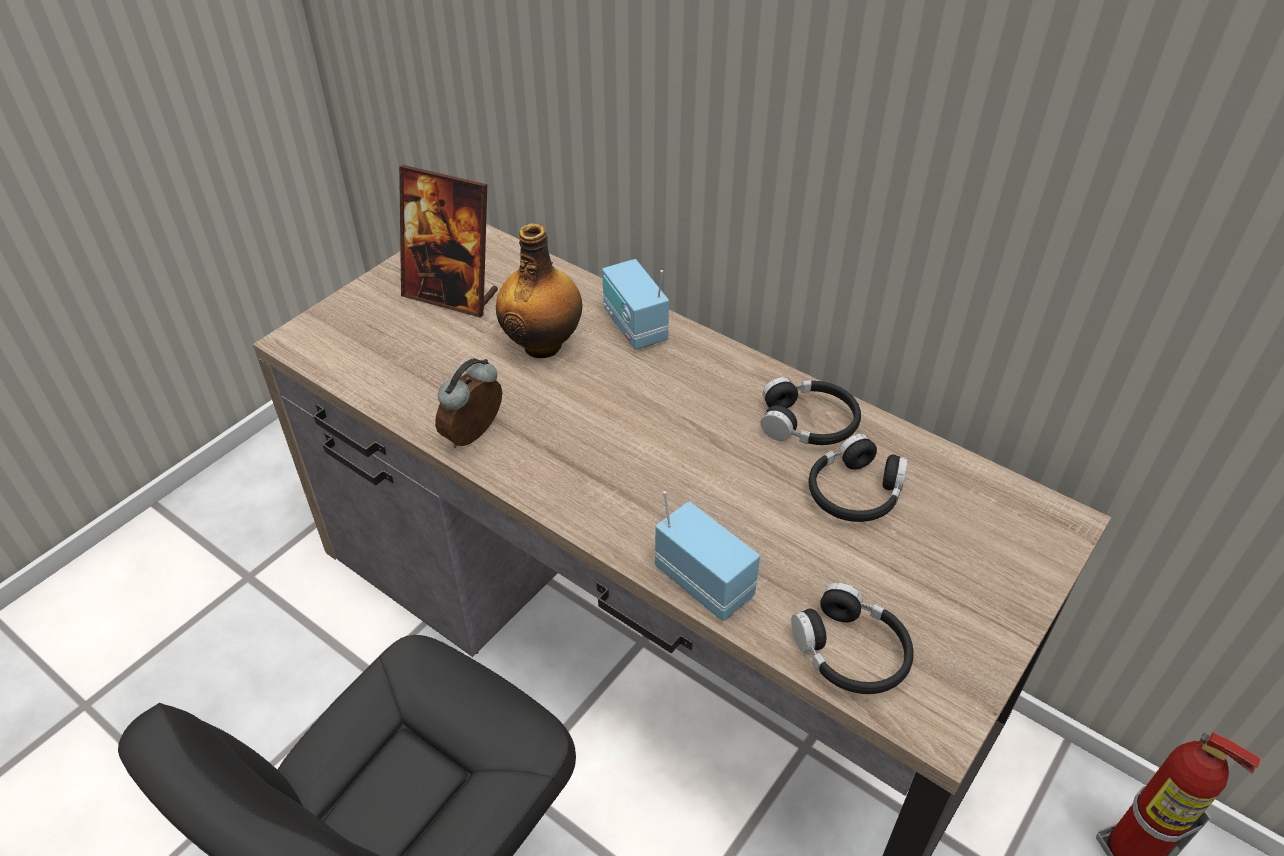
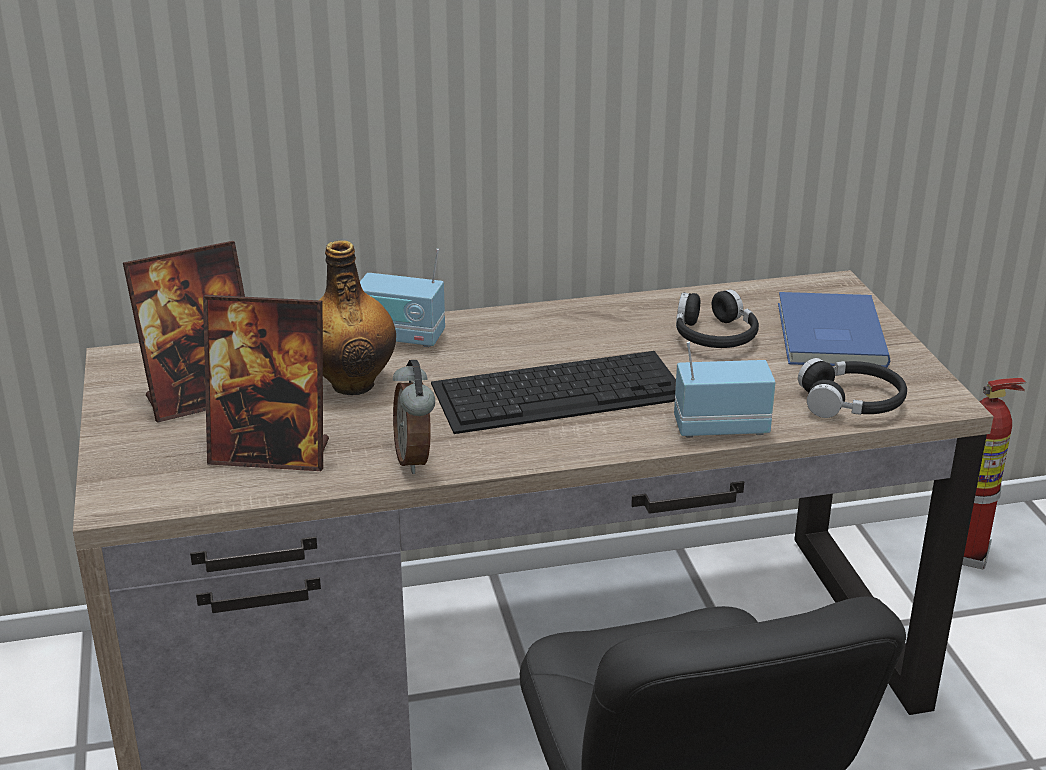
camera: 50 degrees left, 15 degrees down
(415, 366) = (271, 454): none -> picture frame
(654, 453) = (560, 390): none -> keyboard
(809, 423) = (623, 320): black headphones -> none
(955, 568) = (827, 335): none -> blue book

